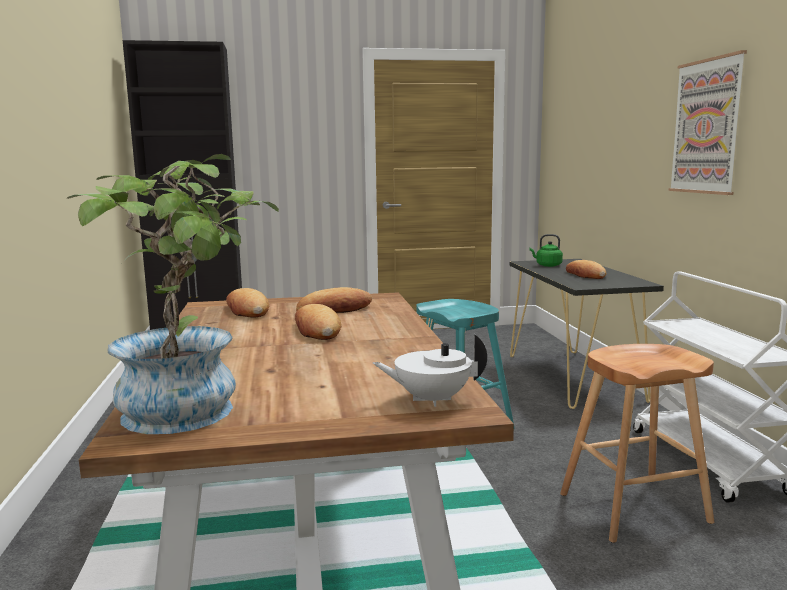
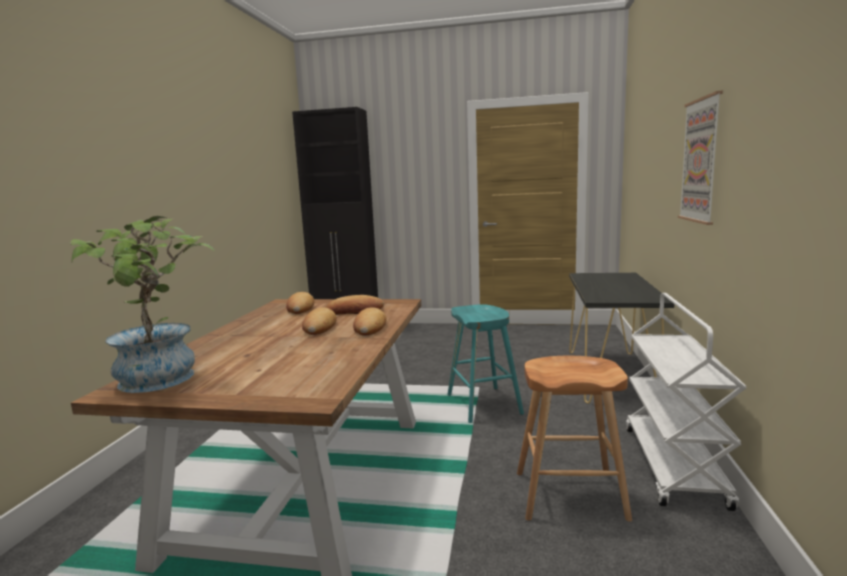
camera: 20 degrees right, 0 degrees up
(431, 399) = (307, 388): white teapot -> none
(547, 265) = (595, 278): green kettle -> none
(585, 275) = (616, 289): bread -> bread (369, 327)

